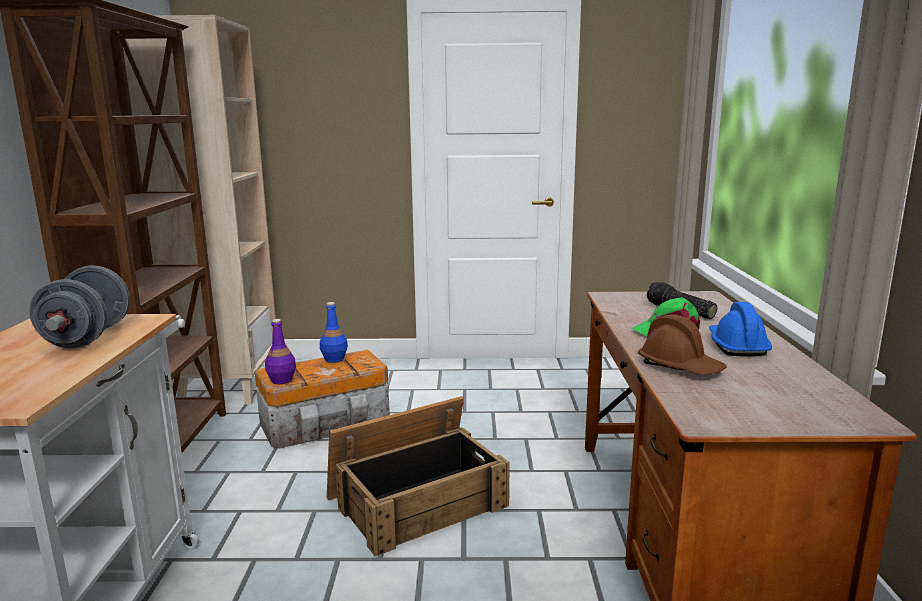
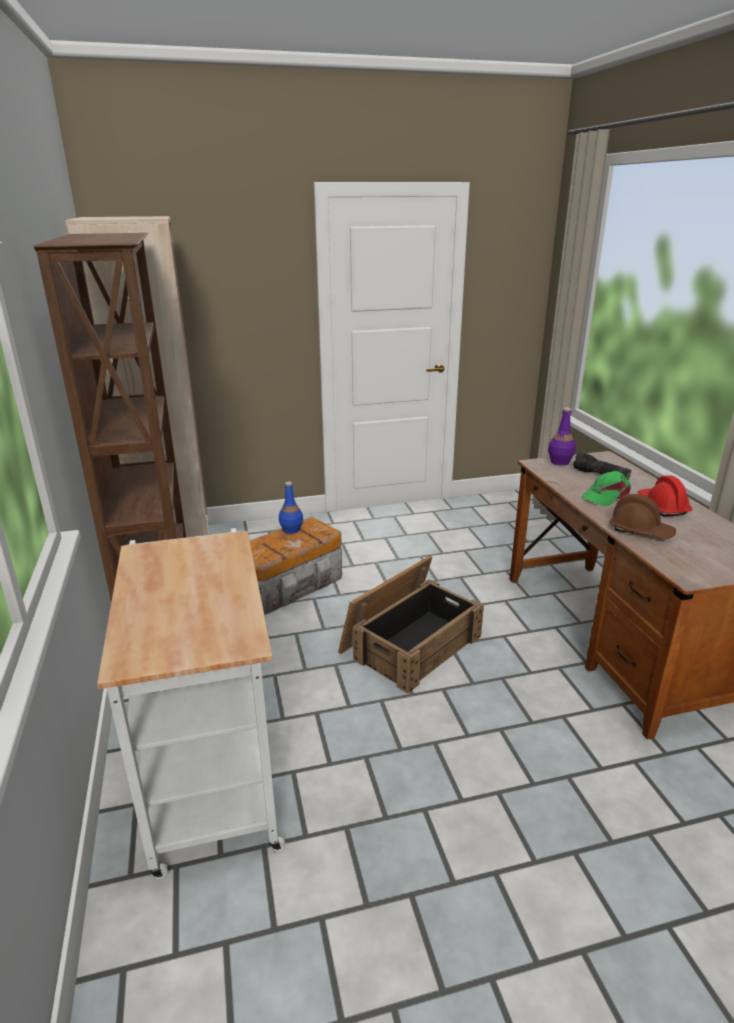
camera: 15 degrees left, 10 degrees up
(88, 337) = (207, 567): grey dumbbell -> none
(281, 380) = (262, 557): purple bottle -> purple bottle (559, 462)
(736, 346) = (662, 506): blue hard hat -> red hard hat

